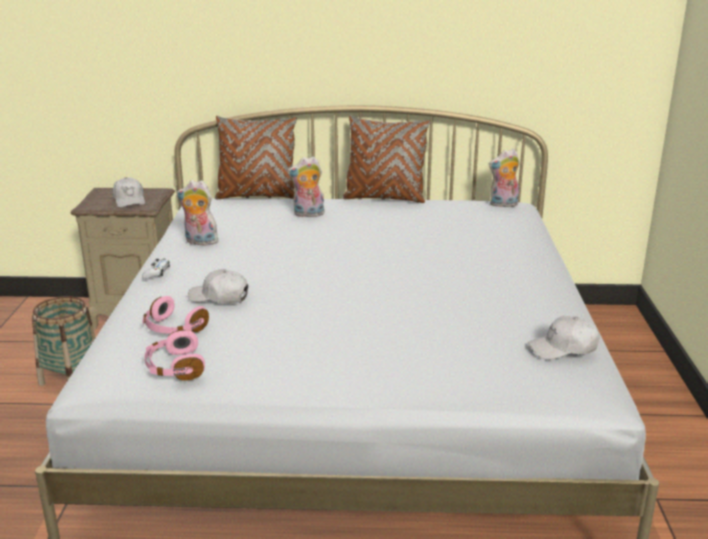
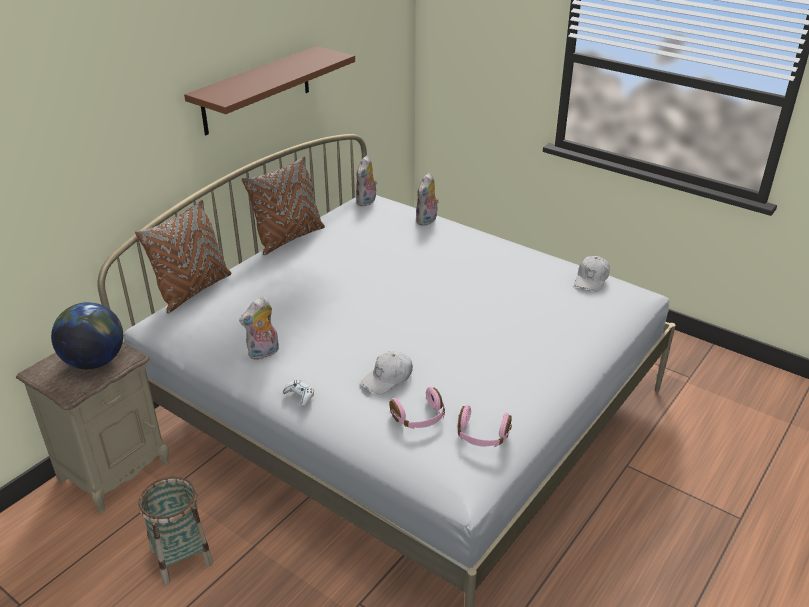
camera: 55 degrees left, 10 degrees up
(129, 200) = (94, 361): white cap -> globe
(308, 214) = (278, 282): plush toy -> plush toy (427, 221)
(395, 35) = (257, 90): none -> brown shelf

